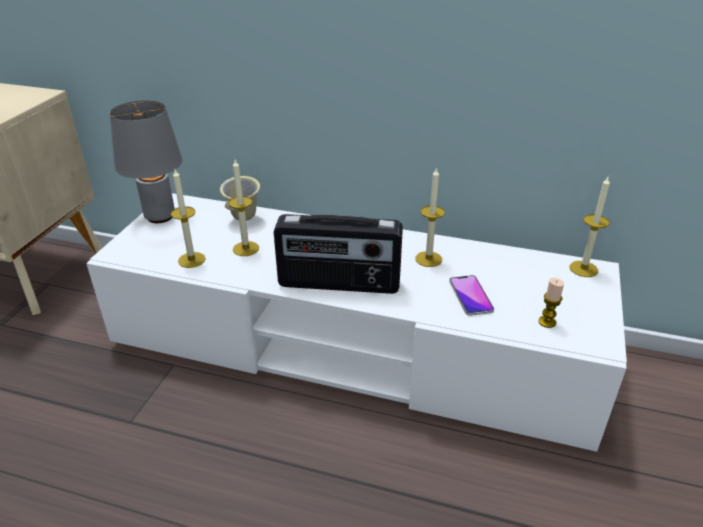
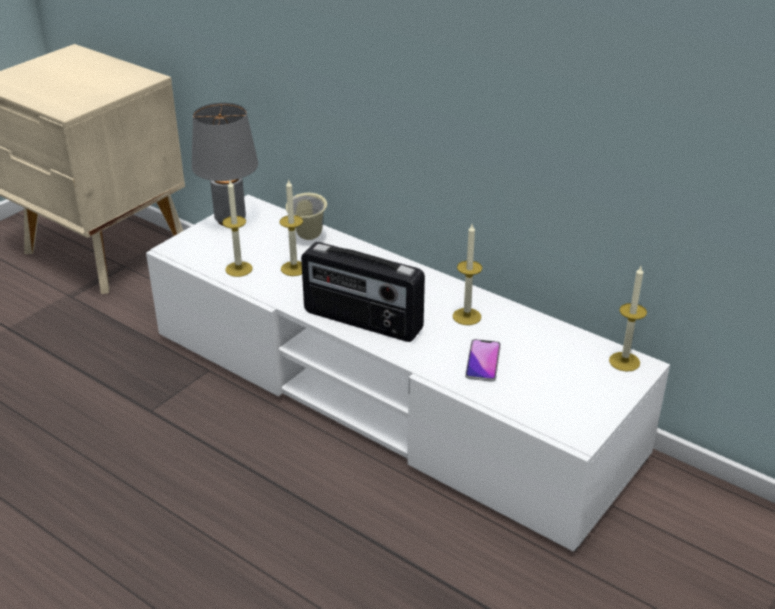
camera: 20 degrees right, 0 degrees up
(547, 322) = (541, 402): candle -> none

